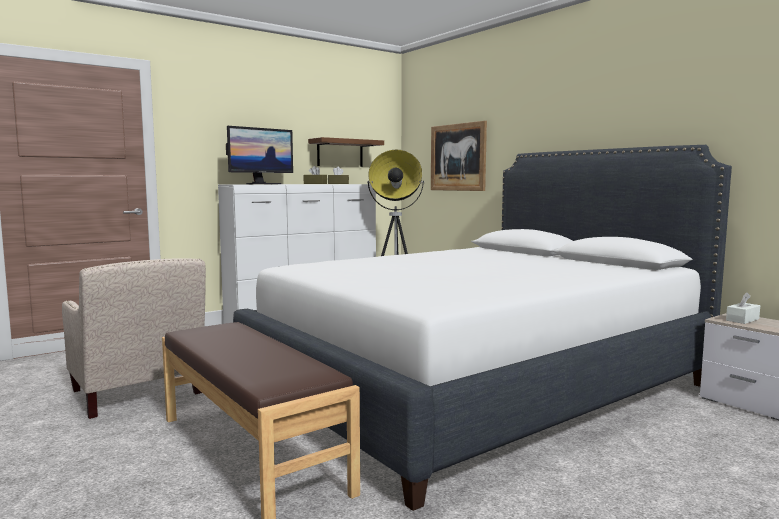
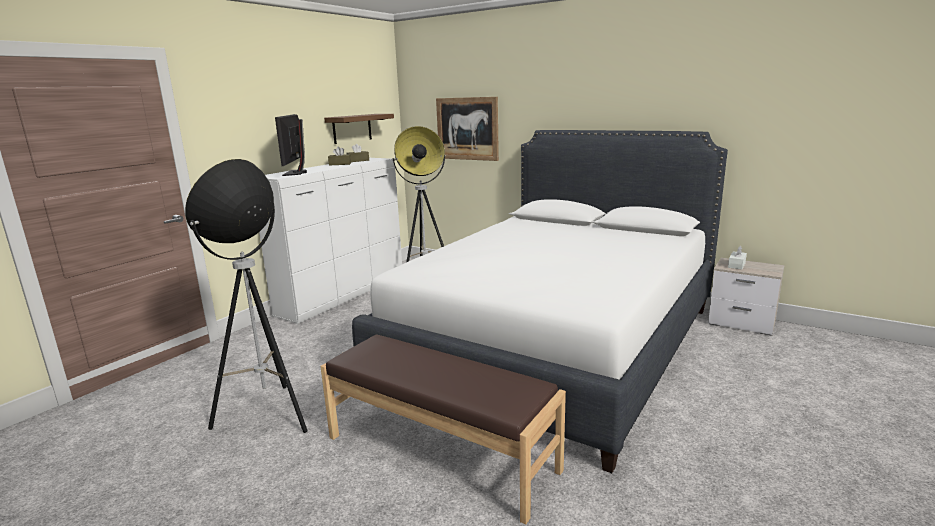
camera: 20 degrees left, 10 degrees up
(137, 395) = (269, 416): beige armchair -> floor lamp
(260, 184) = (296, 173): monitor -> monitor turned 150 degrees clockwise

